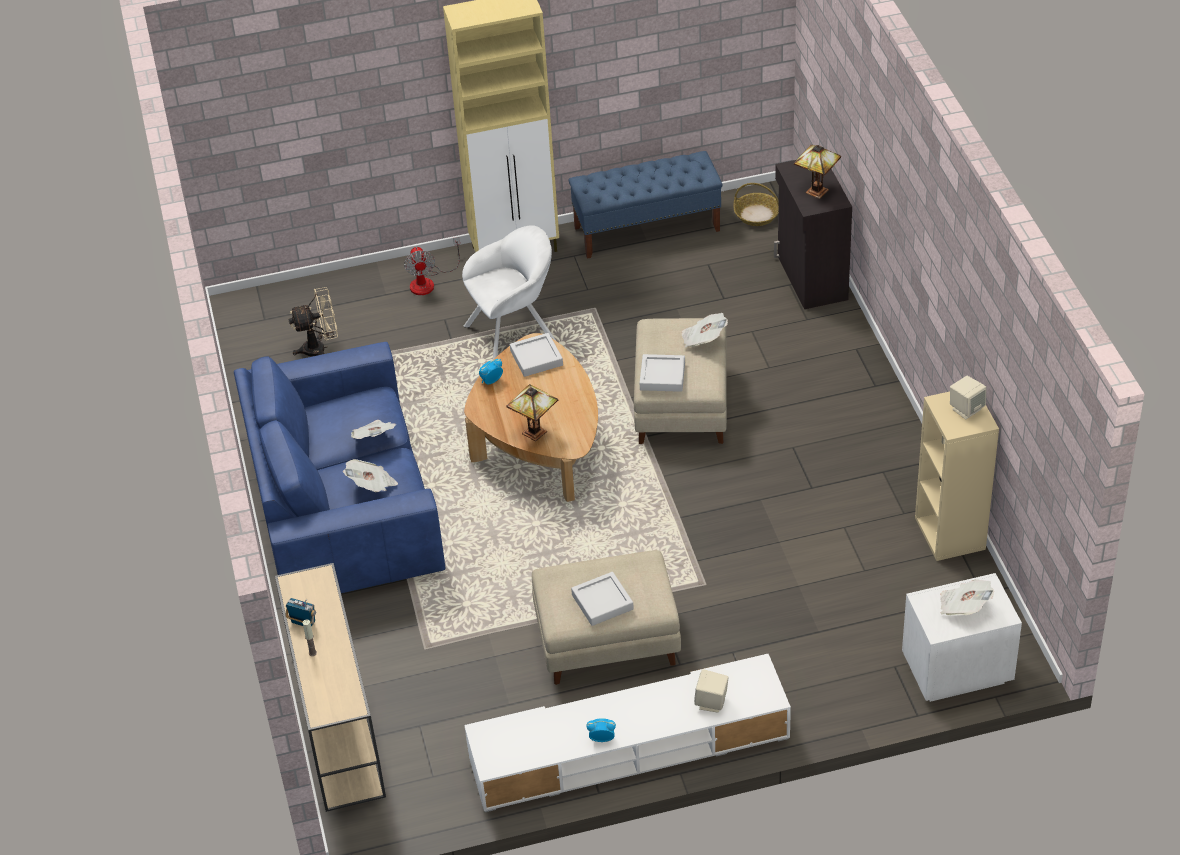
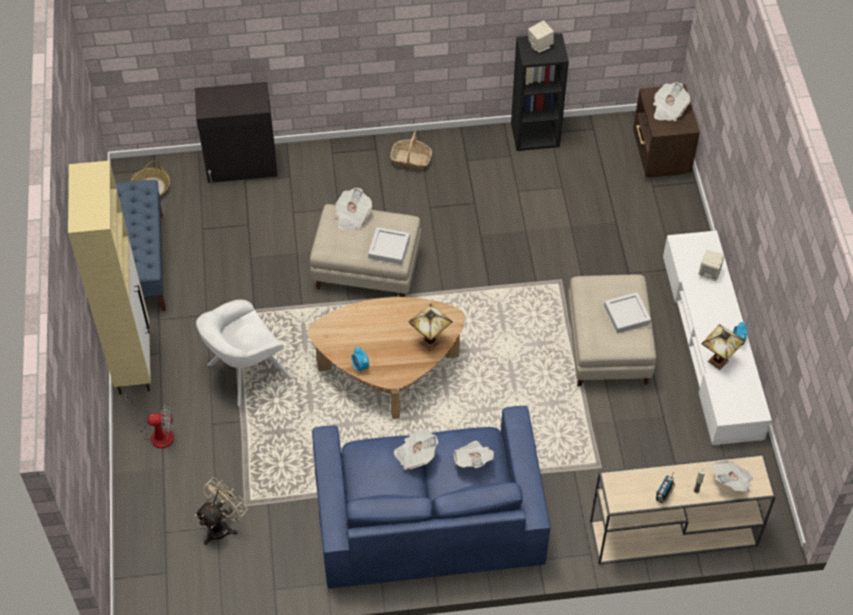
camera: 85 degrees left, 10 degrees up
(320, 348) = (222, 526): beige fan -> beige fan turned 45 degrees clockwise
(327, 686) = (732, 481): none -> newspaper
(514, 332) = (245, 372): white armchair -> white armchair turned 105 degrees counterclockwise
(536, 358) = (340, 332): grey tray -> none
(815, 191) = (241, 100): table lamp -> table lamp (718, 362)
(867, 420) = (411, 159): none -> basket
(951, 534) = (535, 134): beige bookcase -> black bookcase
(955, 670) = (660, 156): white nightstand -> brown nightstand

